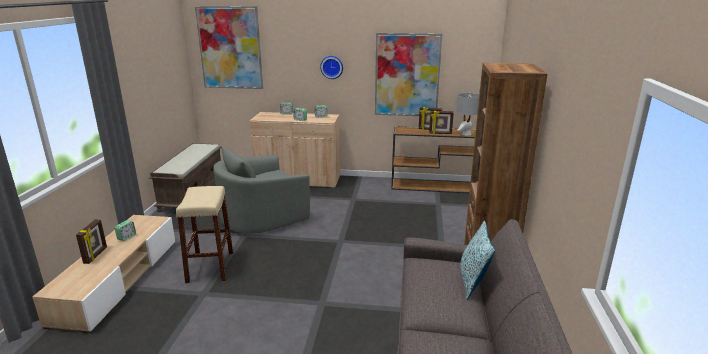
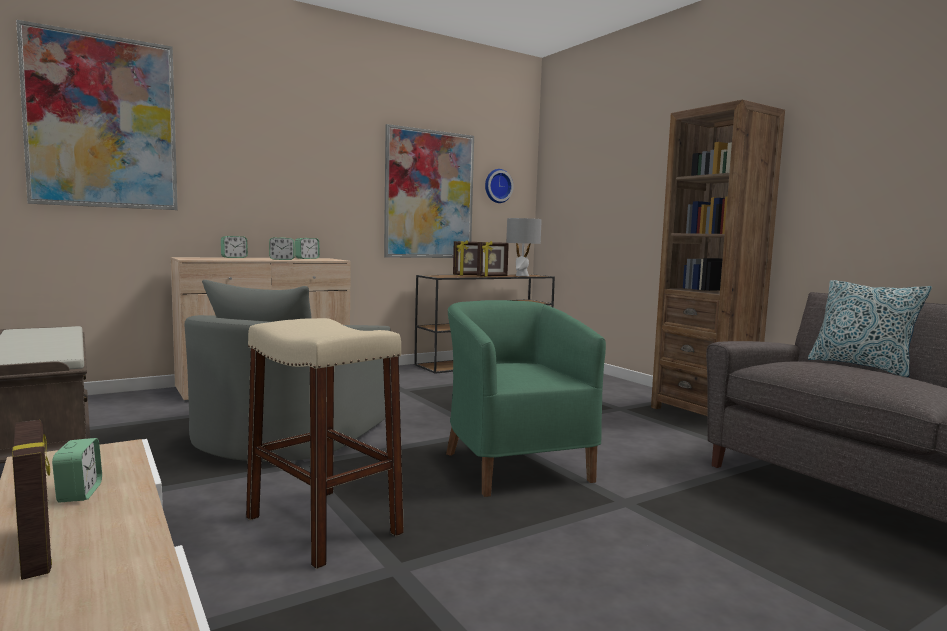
camera: 40 degrees left, 15 degrees down
(316, 265) = (513, 464): none -> green armchair
(332, 67) = (315, 175): wall clock -> wall clock (497, 186)

